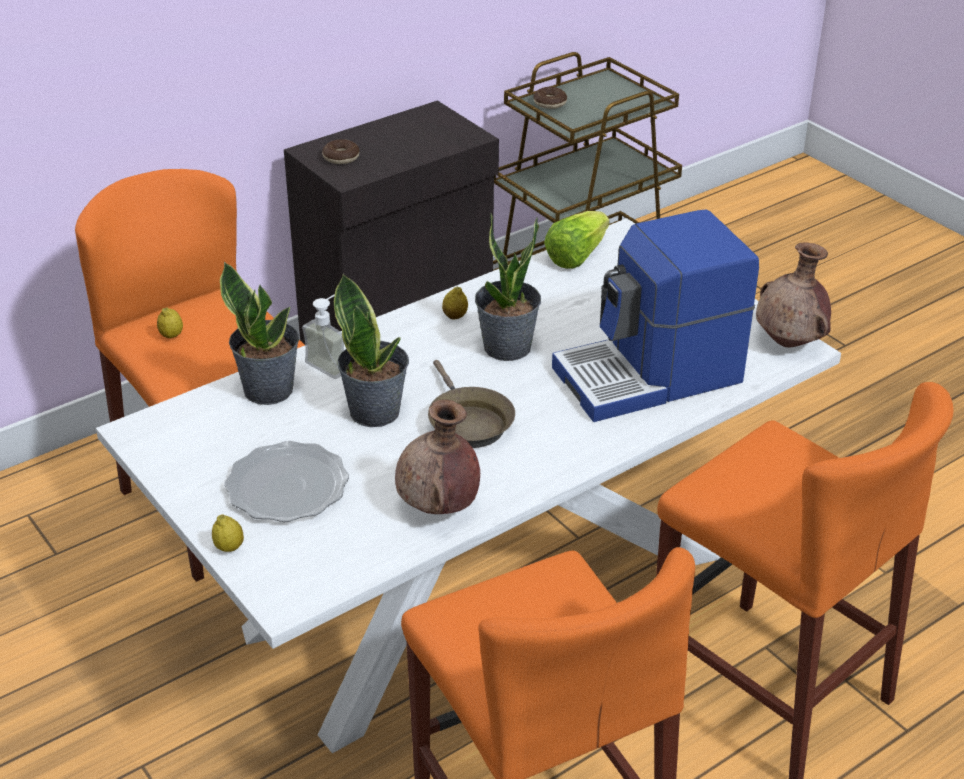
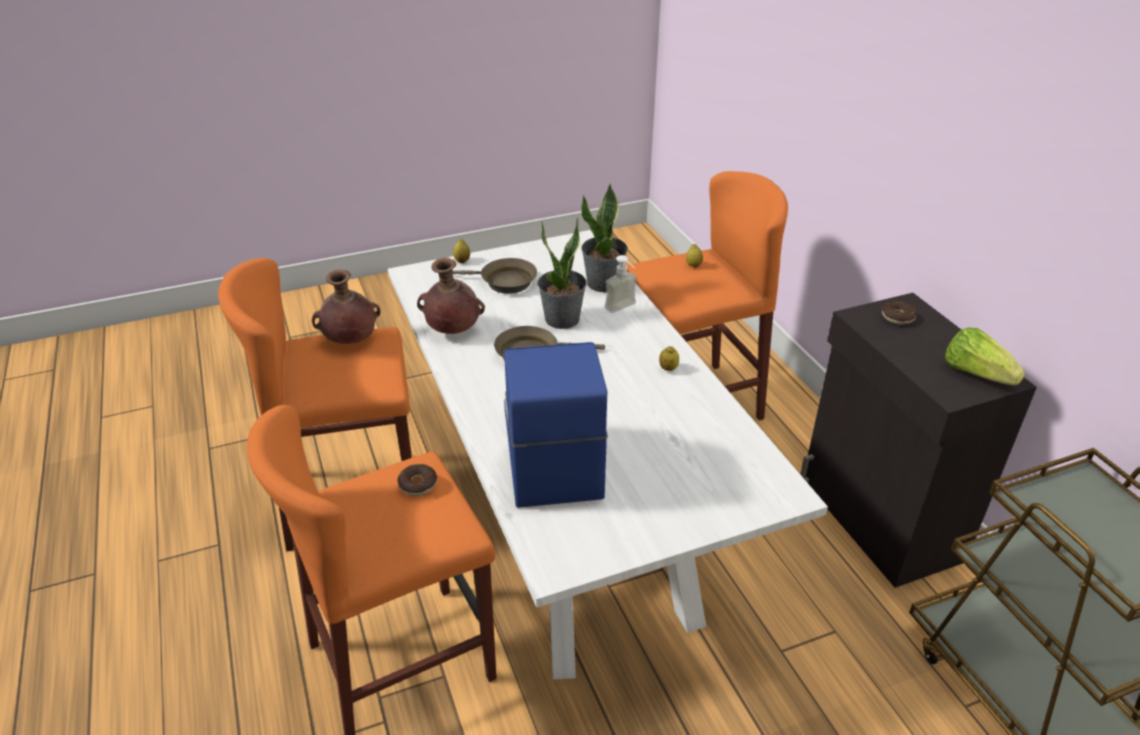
camera: 105 degrees right, 0 degrees up
(288, 486) = (503, 282): plate -> brown frying pan
(507, 348) = (617, 387): potted plant -> none
(550, 103) = (1095, 494): donut -> donut (418, 484)
(576, 256) = (752, 453): lettuce -> lettuce (976, 373)
(790, 342) = (565, 562): brown vase -> brown vase (350, 340)

